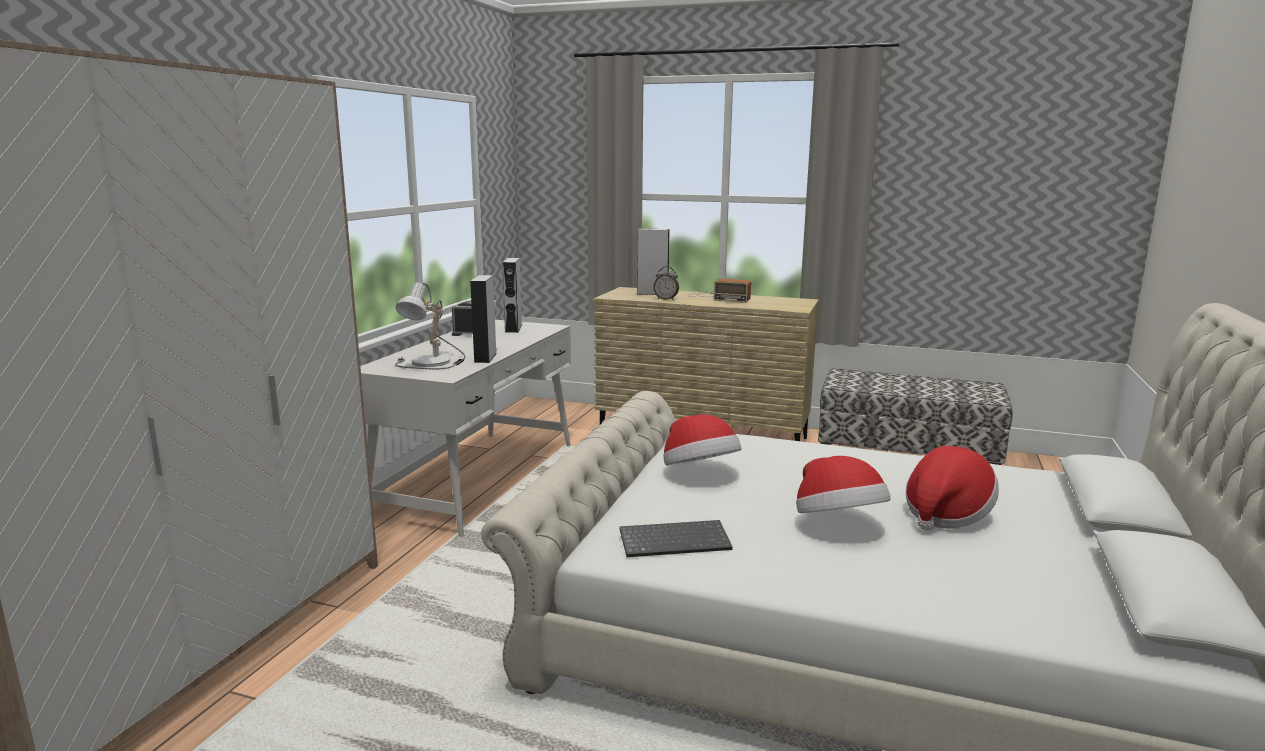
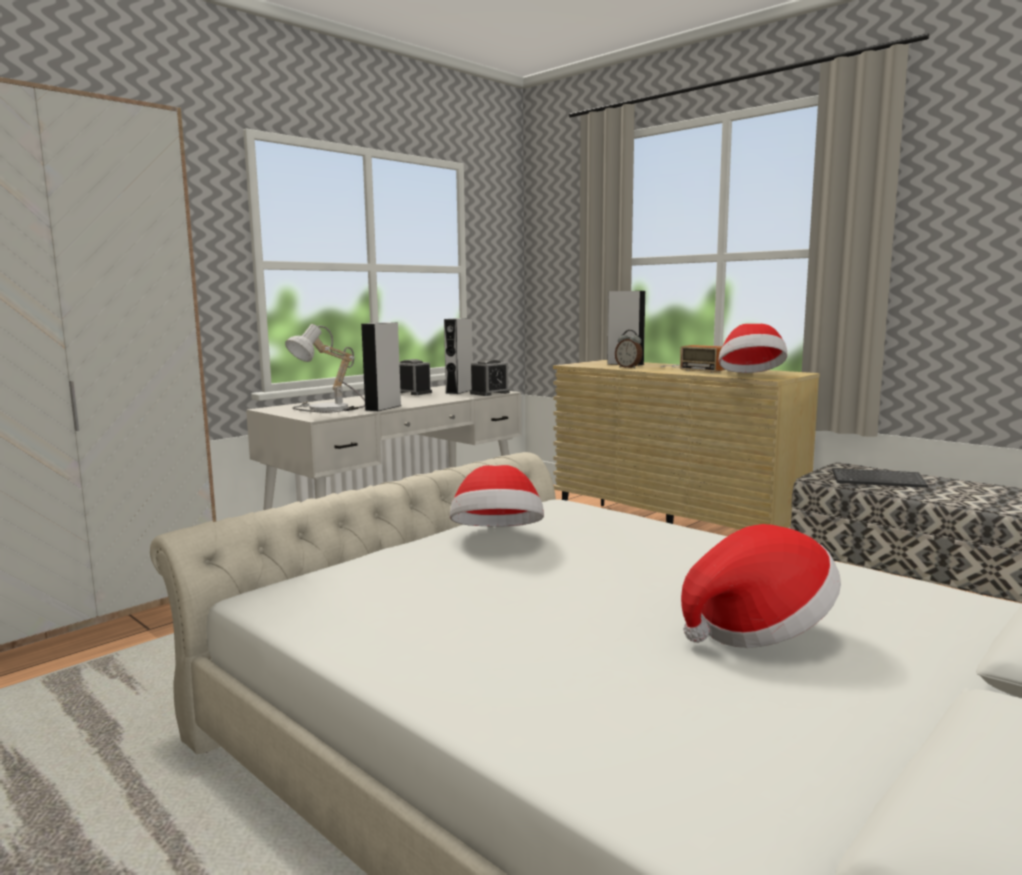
camera: 25 degrees right, 5 degrees down
(546, 329) = (489, 393): none -> alarm clock
(675, 540) = (357, 597): keyboard -> keyboard (879, 480)
(838, 523) = (579, 613): hat -> hat (751, 375)

